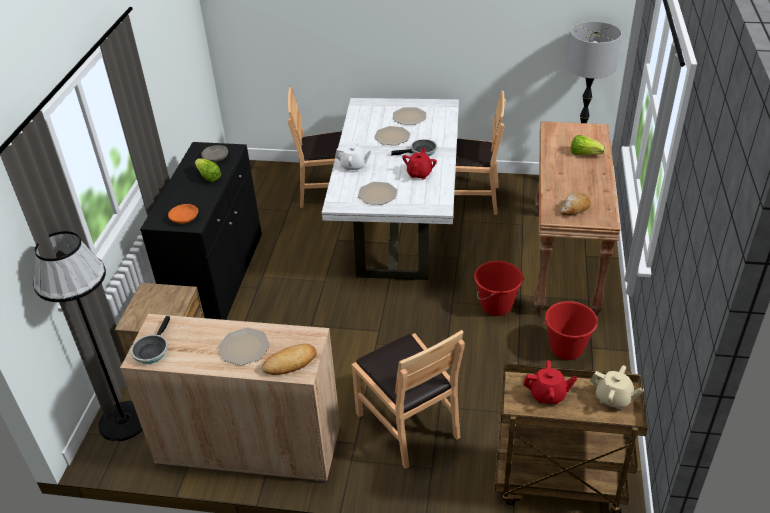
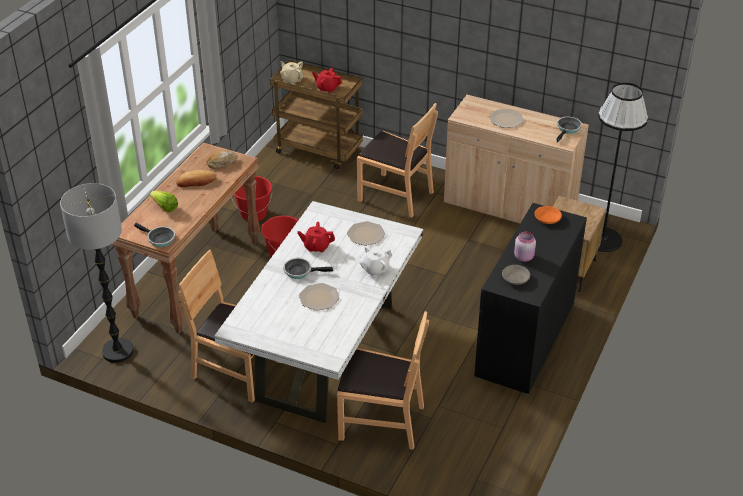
camera: 165 degrees left, 0 degrees up
(208, 177) = (524, 256): lettuce -> pink jar
(290, 362) = (478, 106): bread -> bread (196, 181)
(353, 166) = (375, 269): white teapot -> white teapot turned 60 degrees counterclockwise
(408, 424) = (395, 195): brown chair -> brown chair turned 135 degrees clockwise
(409, 117) = (285, 321): plate -> none
(419, 173) = (316, 246): red teapot -> red teapot turned 60 degrees clockwise
(560, 128) = (159, 239): none -> frying pan

